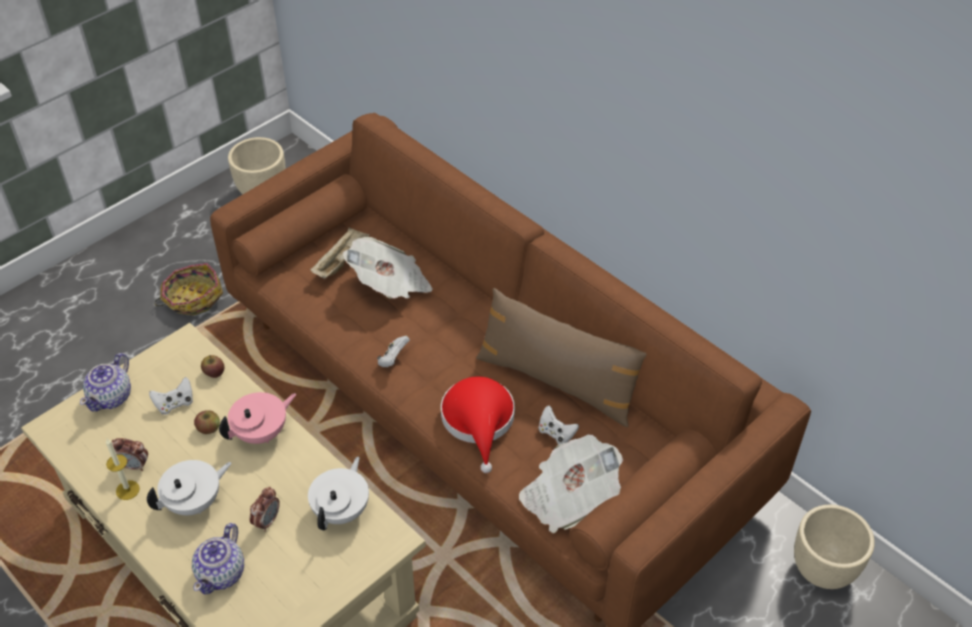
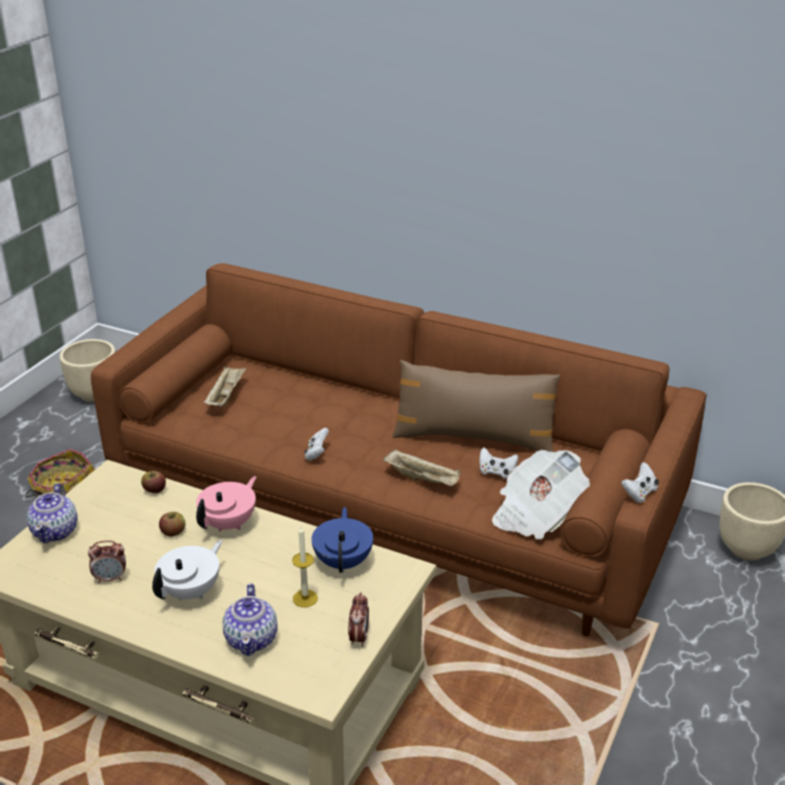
camera: 20 degrees left, 15 degrees down
(127, 490) = (114, 599): candle -> candle (305, 598)
(175, 404) = (127, 521): white game controller -> white game controller (639, 493)
(267, 521) = (274, 587): alarm clock -> alarm clock (359, 637)
(342, 510) = (344, 561): white teapot -> blue teapot
(390, 285) = (282, 403): newspaper -> none
(479, 421) = (423, 479): red hat -> beige tray

